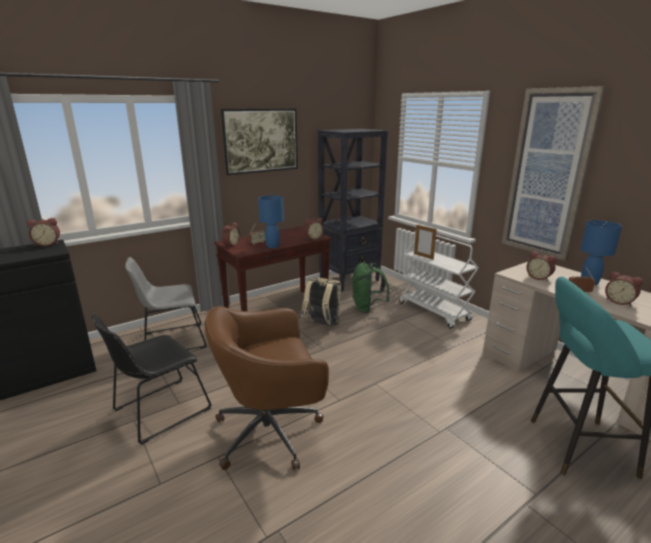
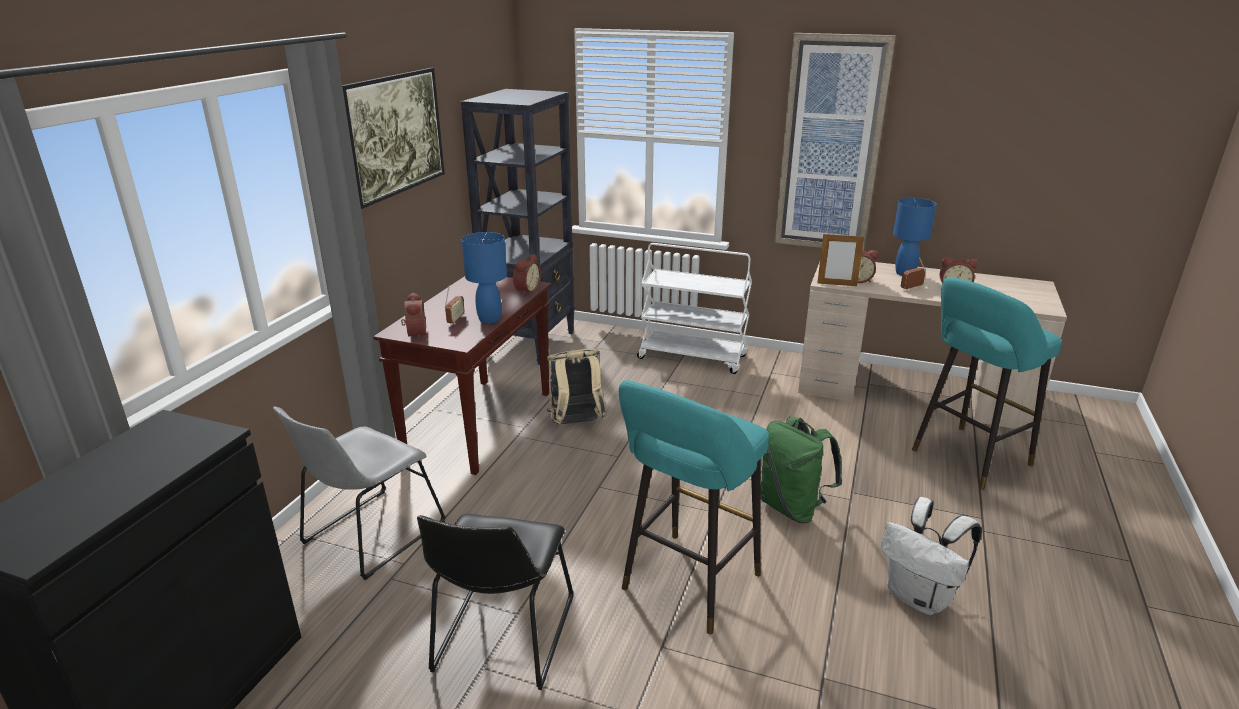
camera: 35 degrees left, 5 degrees up
(48, 244) = (156, 427): alarm clock -> none
(271, 432) = (687, 586): brown office chair -> turquoise stool
(367, 308) = (606, 379): green backpack -> green backpack (792, 507)
(410, 521) = (920, 598): none -> white backpack
(423, 256) = (671, 281): picture frame -> picture frame (837, 284)

